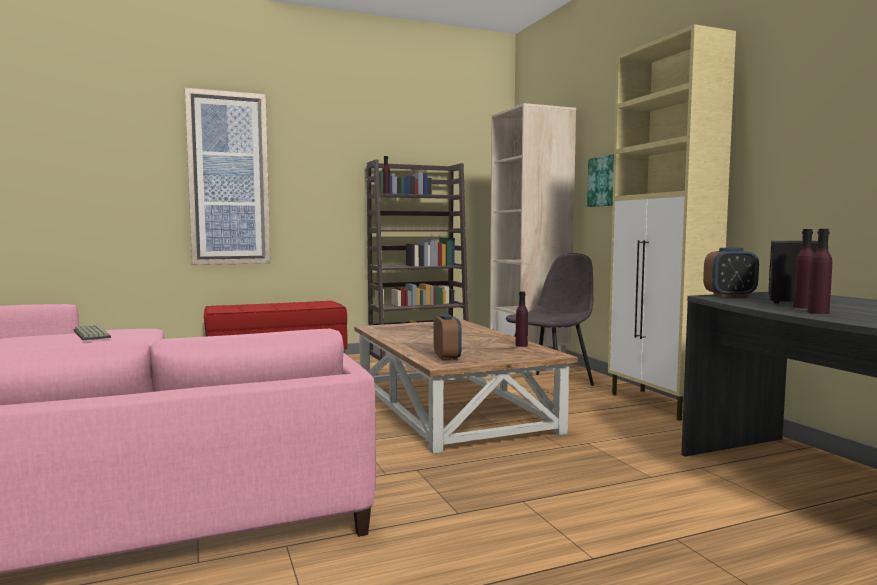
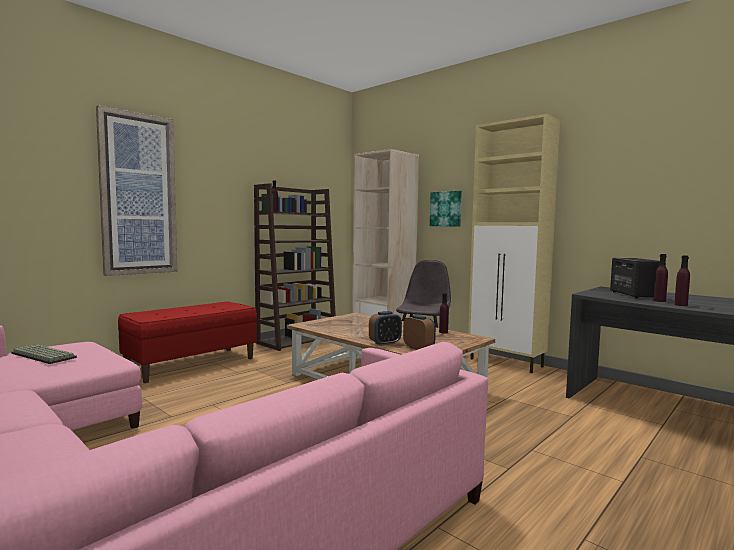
camera: 25 degrees left, 0 degrees up
(729, 295) = (593, 293): alarm clock -> alarm clock (385, 343)

